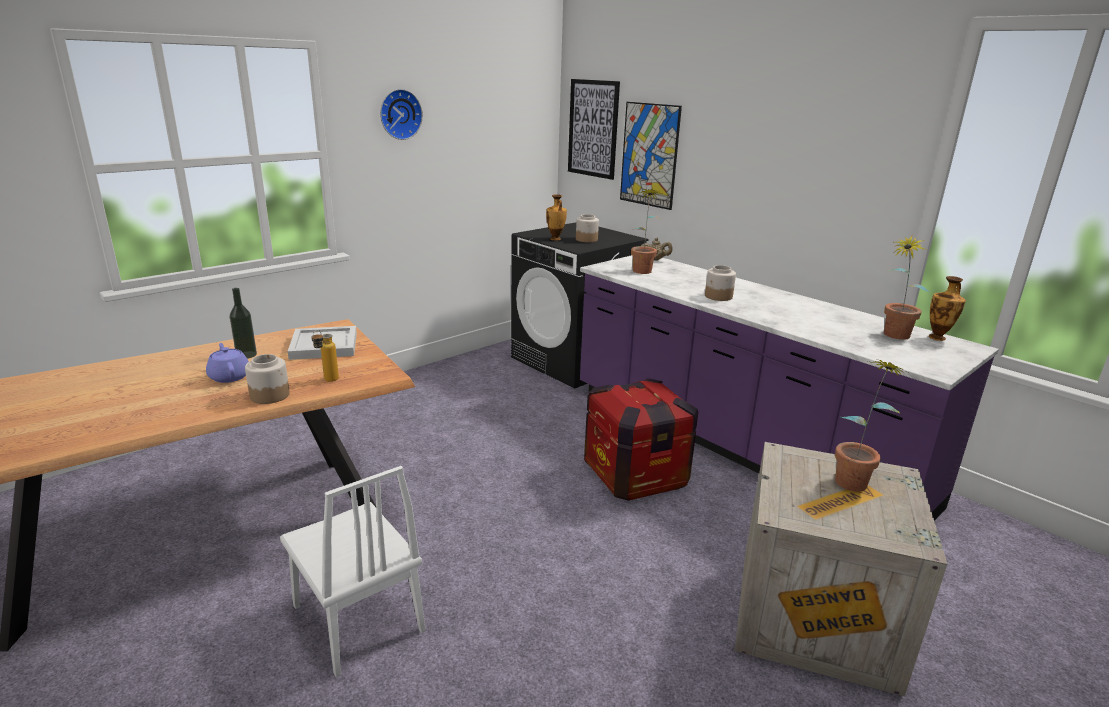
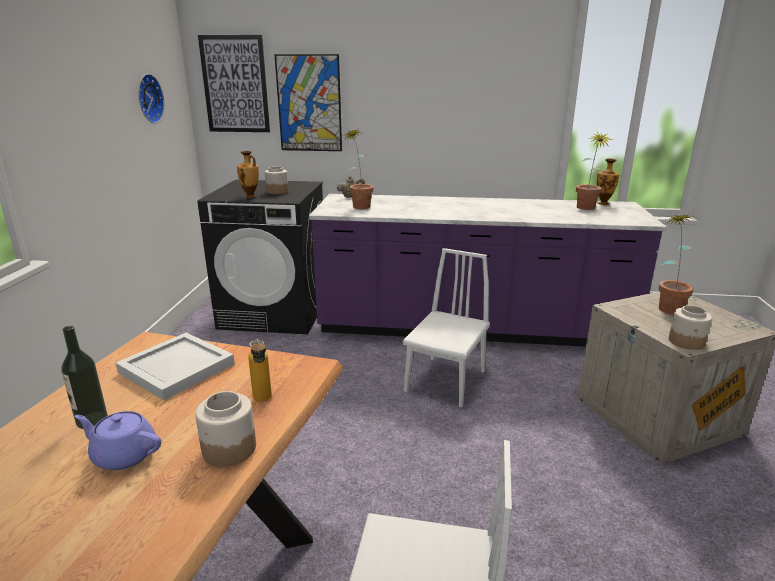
camera: 40 degrees left, 0 degrees up
(399, 114) = (59, 73): wall clock -> wall clock (147, 99)
(635, 475) = (445, 381): crate -> white chair
(718, 296) = (450, 211): jar -> jar (686, 342)

